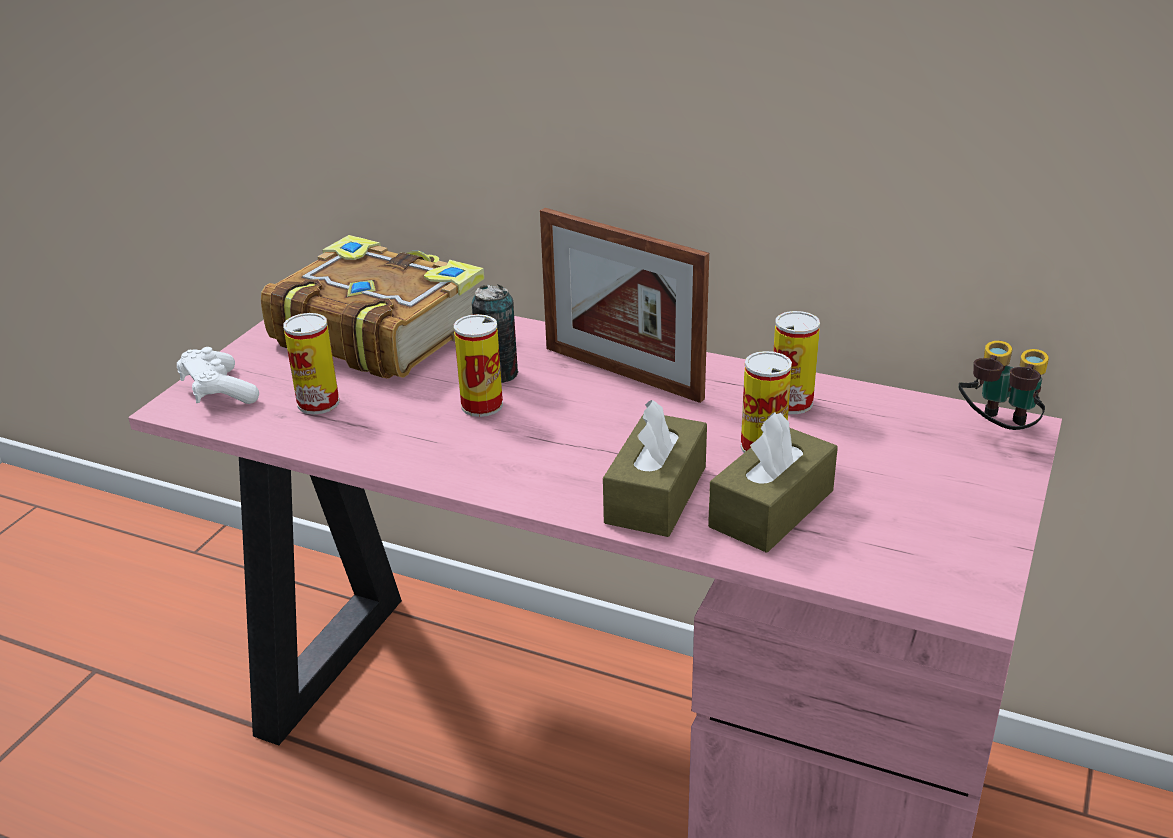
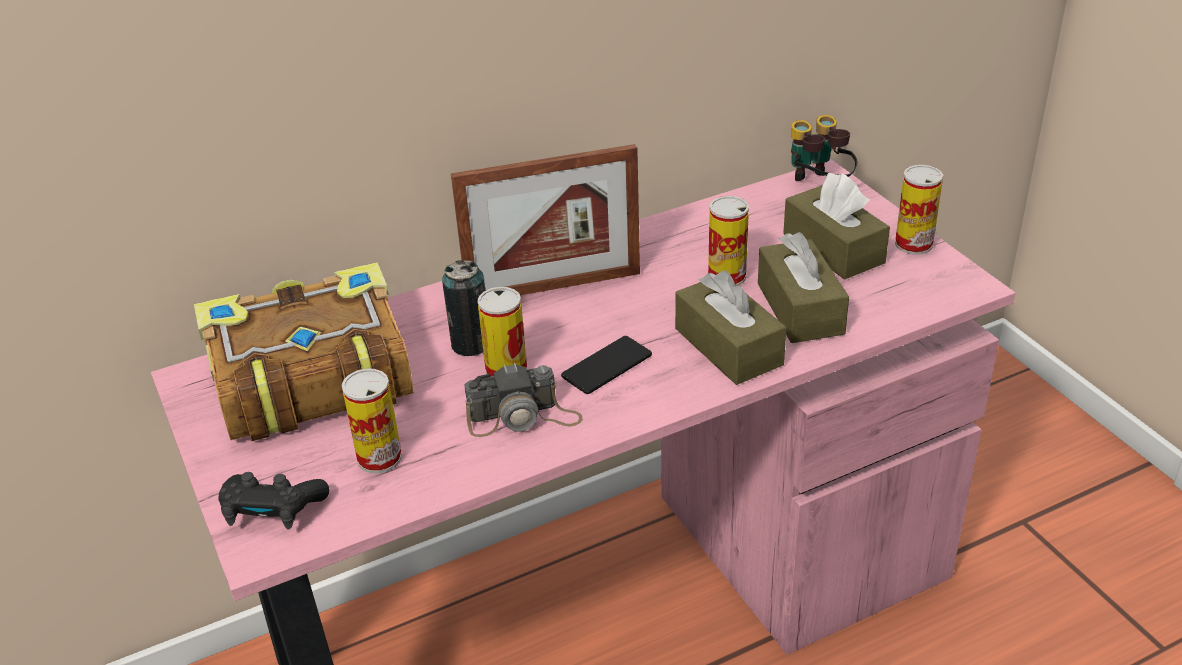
camera: 50 degrees left, 5 degrees up
(219, 392) = (272, 512): white game controller -> black game controller
(433, 439) = (523, 417): none -> camera
(547, 446) = (607, 366): none -> phone
(791, 403) = (689, 239): can -> can (913, 244)
(902, 486) = (833, 248): none -> brown tissue box

